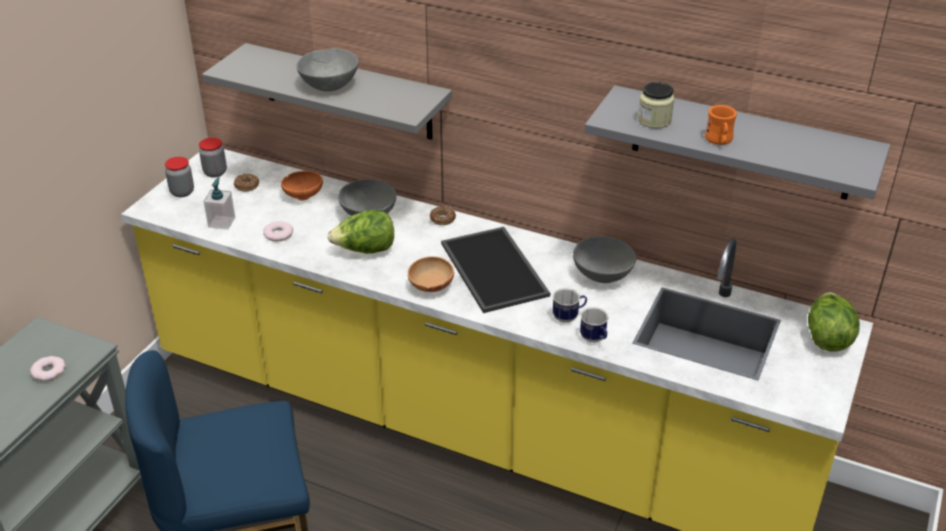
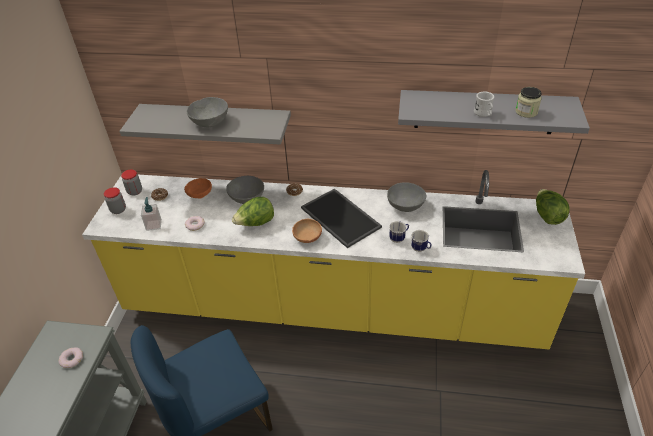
camera: 15 degrees left, 5 degrees up
(654, 120) = (438, 108): jar -> jar (526, 112)
(719, 141) = (484, 114): orange mug -> white mug

